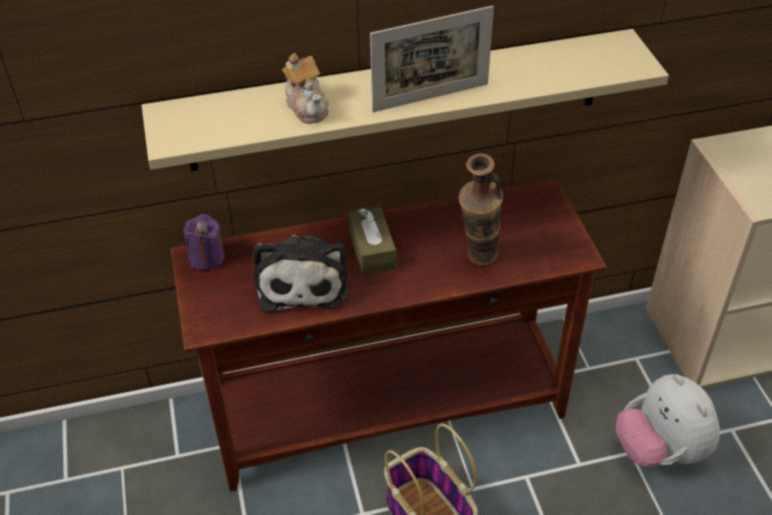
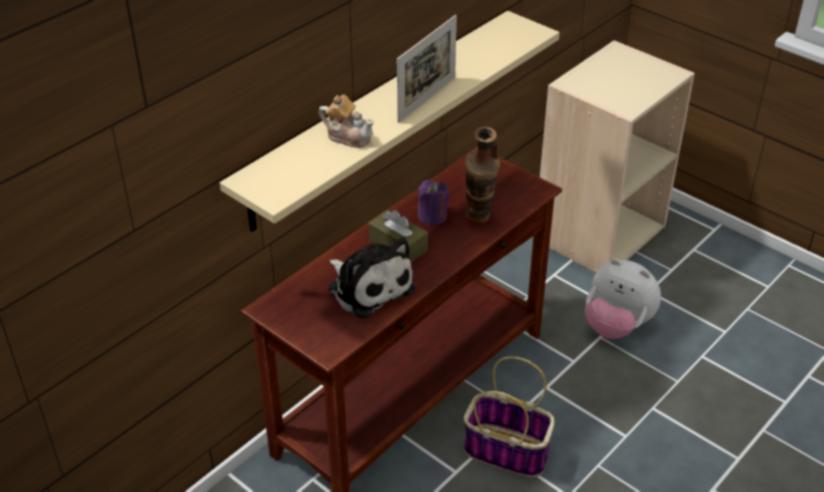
camera: 35 degrees left, 5 degrees down
(207, 258) = (279, 304): purple candle -> purple candle (432, 216)

